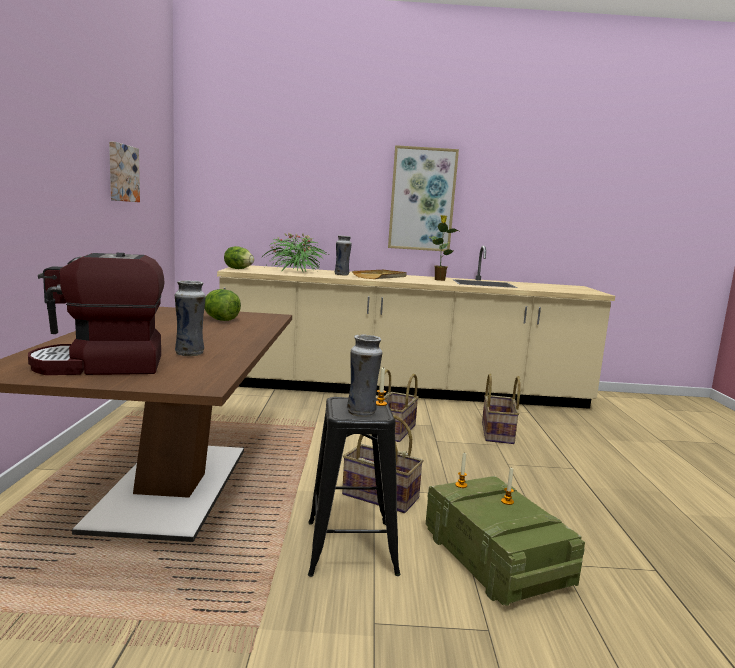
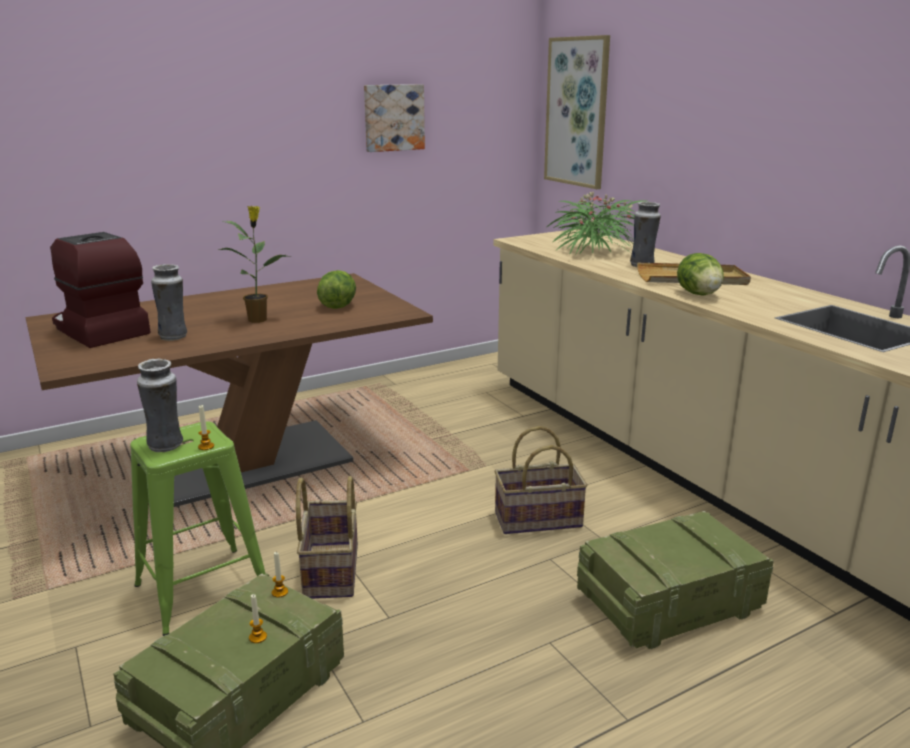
camera: 60 degrees right, 10 degrees up
(238, 269) = (536, 238): lettuce -> lettuce (699, 294)
(351, 546) = (204, 589): black stool -> green stool
(422, 199) = (824, 138): picture -> picture (577, 112)
(439, 279) = (786, 302): potted plant -> potted plant (258, 319)
(498, 433) = (667, 604): basket -> crate

